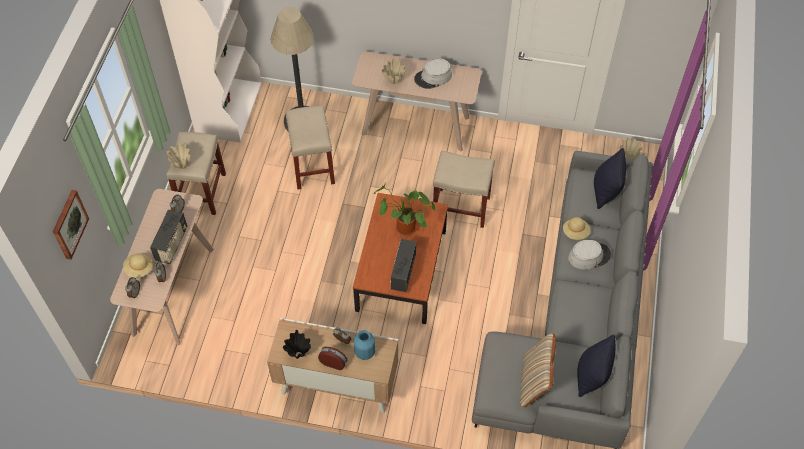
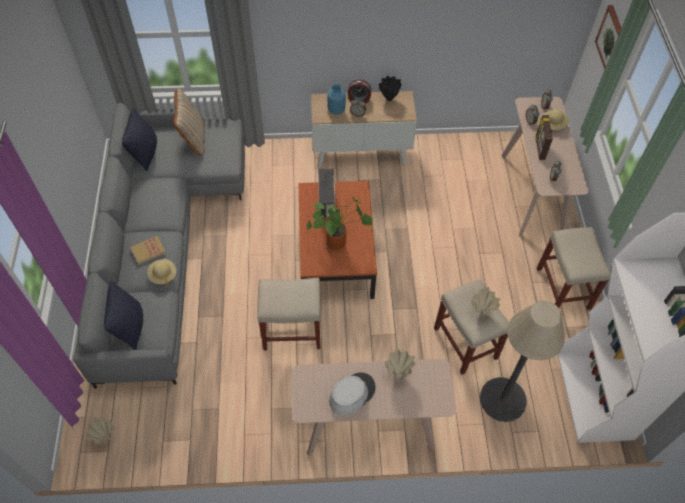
camera: 165 degrees right, 0 degrees up
(172, 244) = (539, 148): radio -> picture frame
(182, 166) = (581, 233): beige vase -> beige vase (481, 312)
(589, 256) = (148, 251): grey hat -> book

